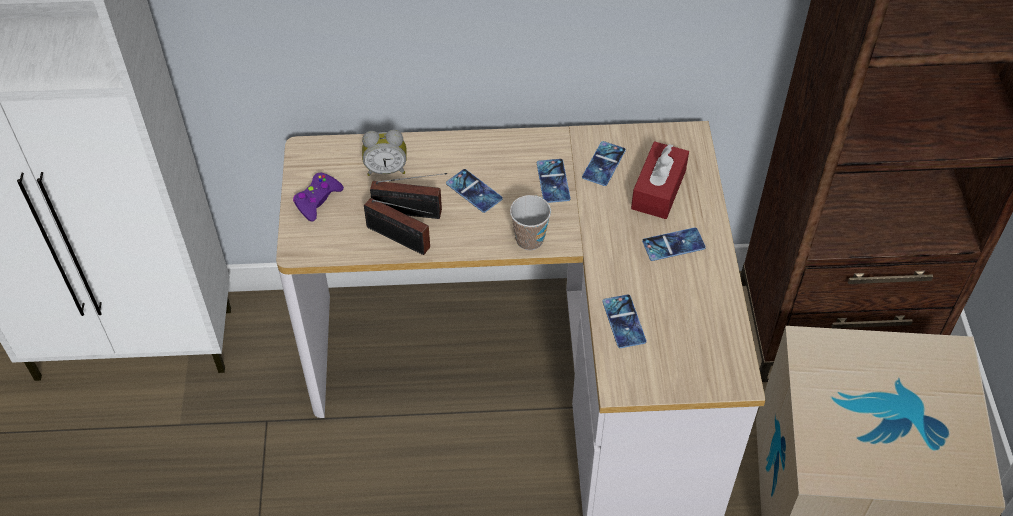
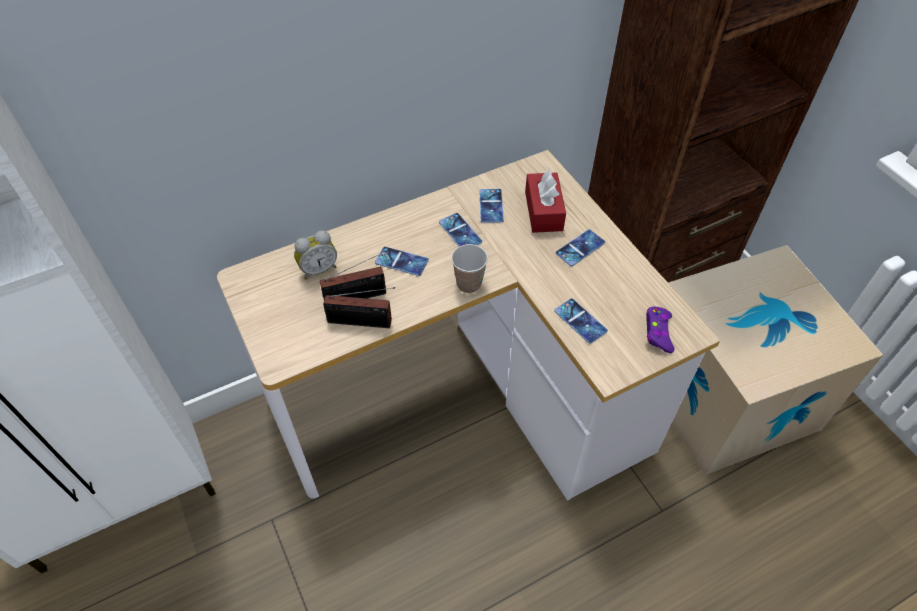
camera: 25 degrees left, 0 degrees up
(317, 200) = (271, 315): purple game controller -> purple game controller (658, 332)

